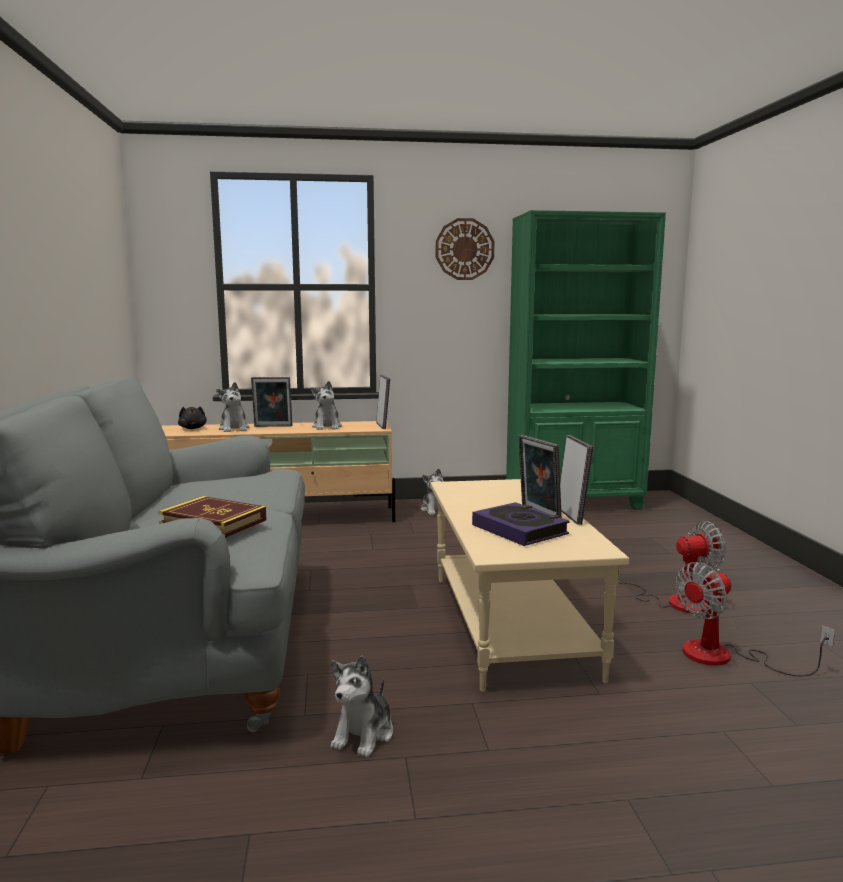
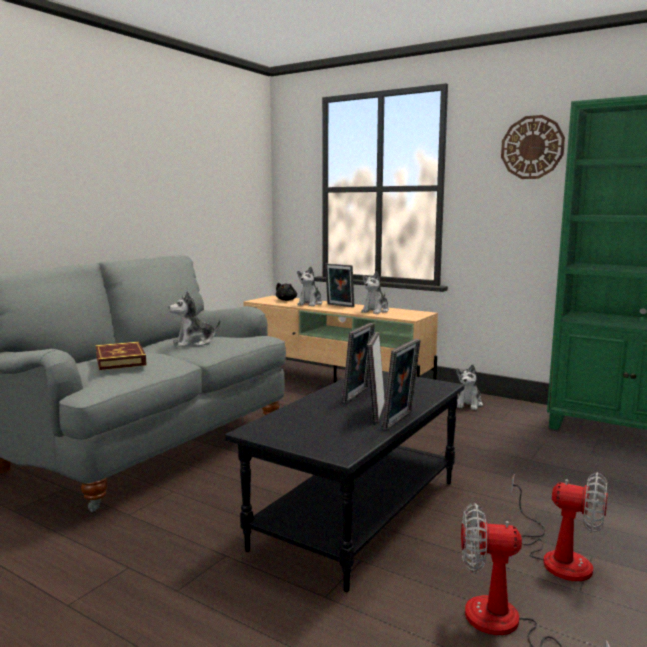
camera: 40 degrees right, 0 degrees up
(364, 734) = (134, 541): plush toy -> plush toy (194, 343)
(383, 426) = (421, 316): picture frame -> picture frame (358, 395)
(508, 624) = (357, 512): beige coffee table -> black coffee table
(519, 530) = (324, 420): book -> none

